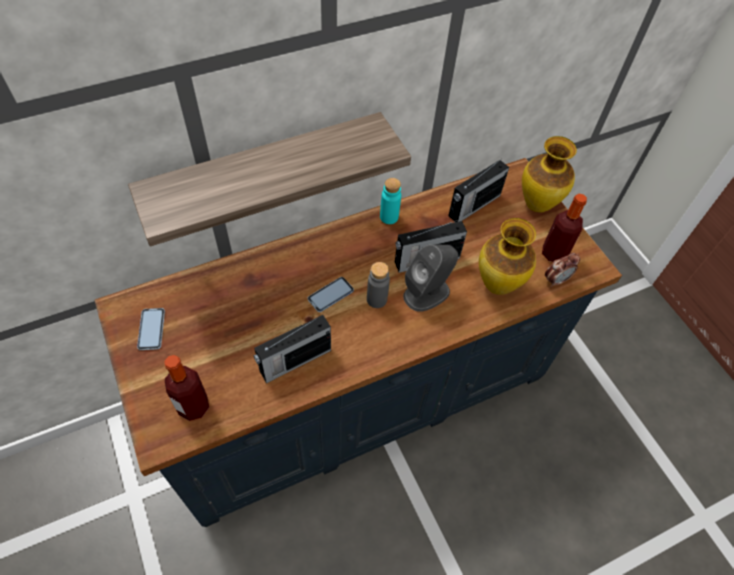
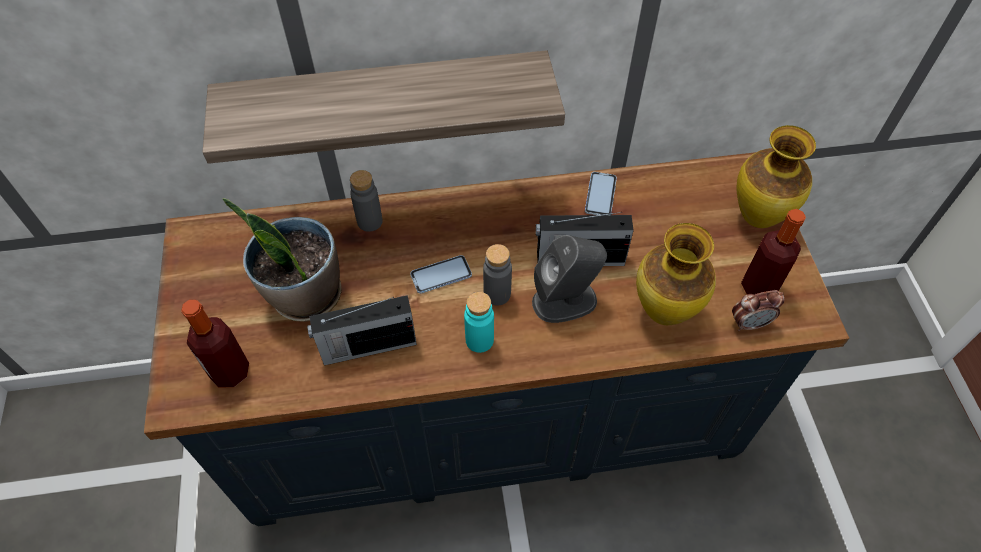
camera: 20 degrees right, 0 degrees up
(151, 329) = (216, 268): phone -> phone (600, 195)
(232, 334) = (305, 296): none -> potted plant
(261, 266) = (369, 221): none -> grey bottle
(389, 217) = (550, 193): turquoise bottle -> turquoise bottle (479, 340)
(473, 206) = (667, 201): radio -> none

